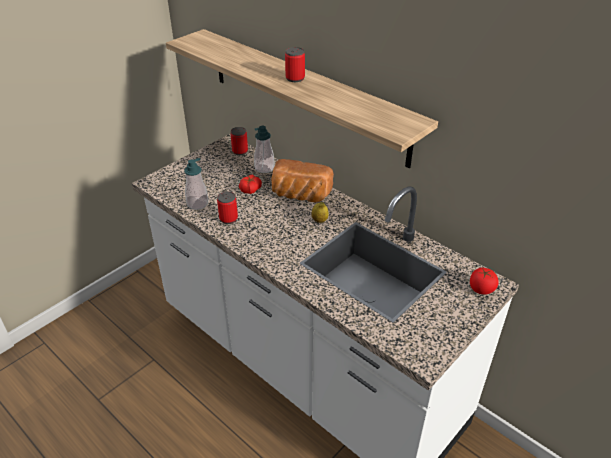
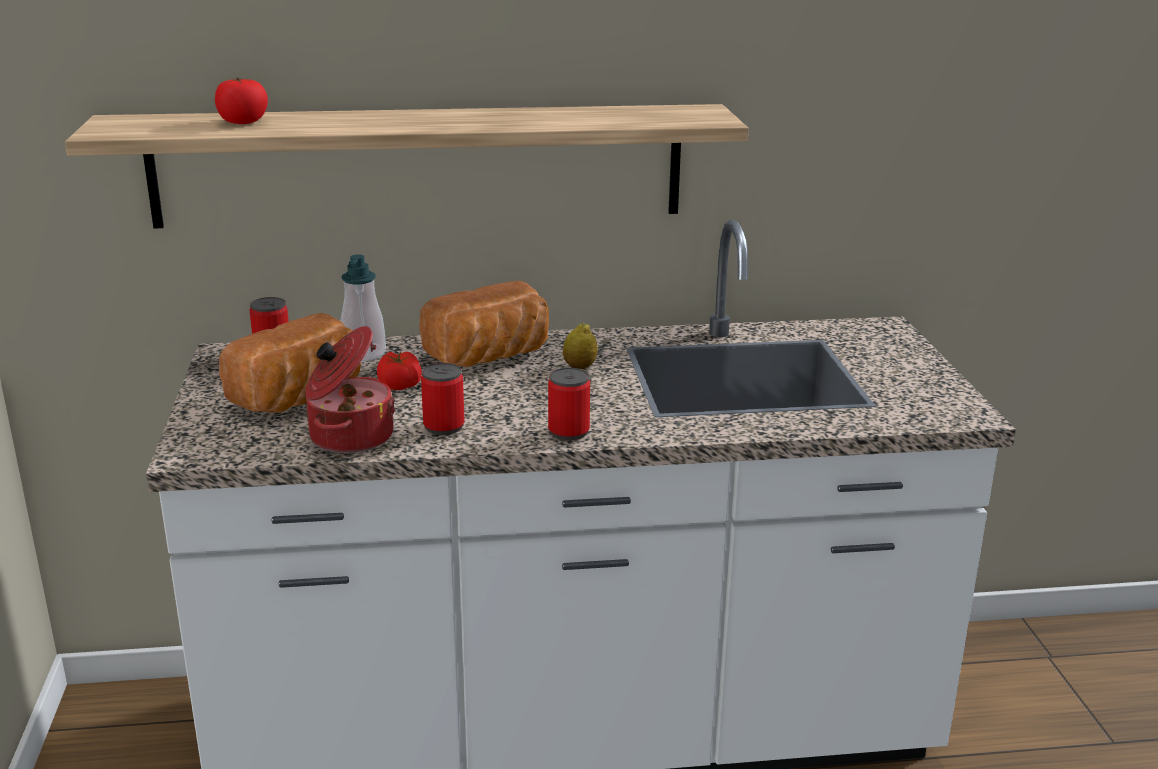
camera: 50 degrees left, 15 degrees down
(197, 204) = (349, 436): soap dispenser -> cooking pot
(214, 178) = (302, 398): none -> bread
(295, 78) = (436, 118): can -> can (568, 432)
(481, 289) = (884, 336): tomato -> tomato (243, 122)

